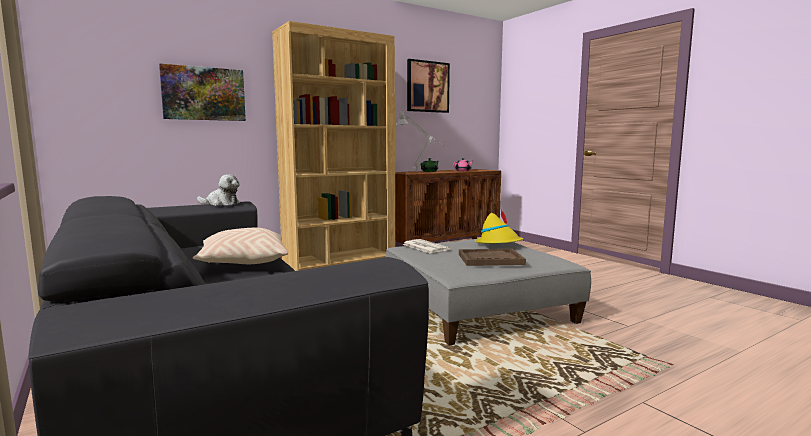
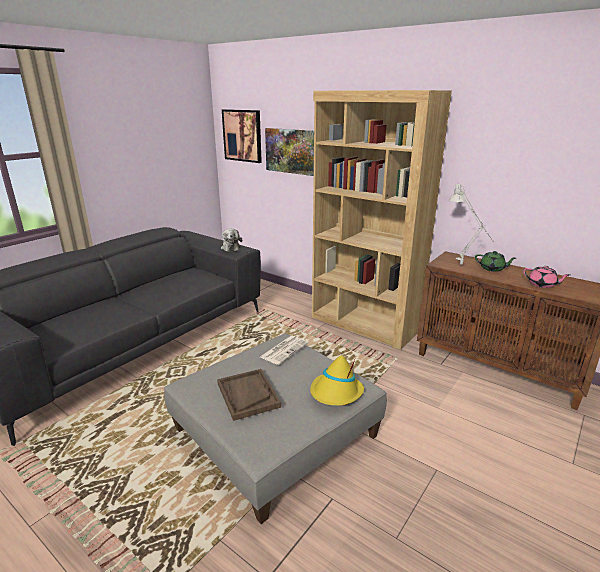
camera: 70 degrees right, 15 degrees up
(243, 262) = (159, 296): beige pillow -> none
(427, 86) = (542, 146): picture -> picture (242, 135)

